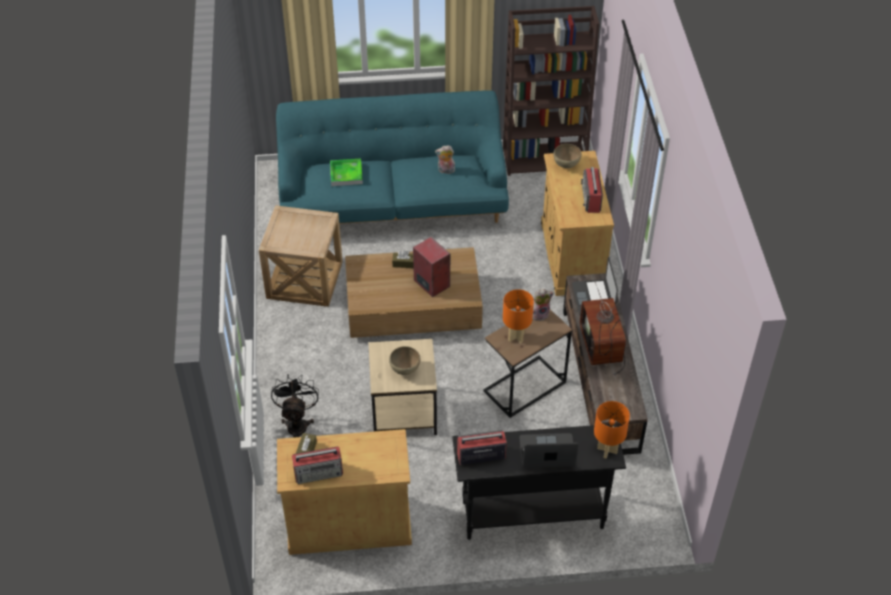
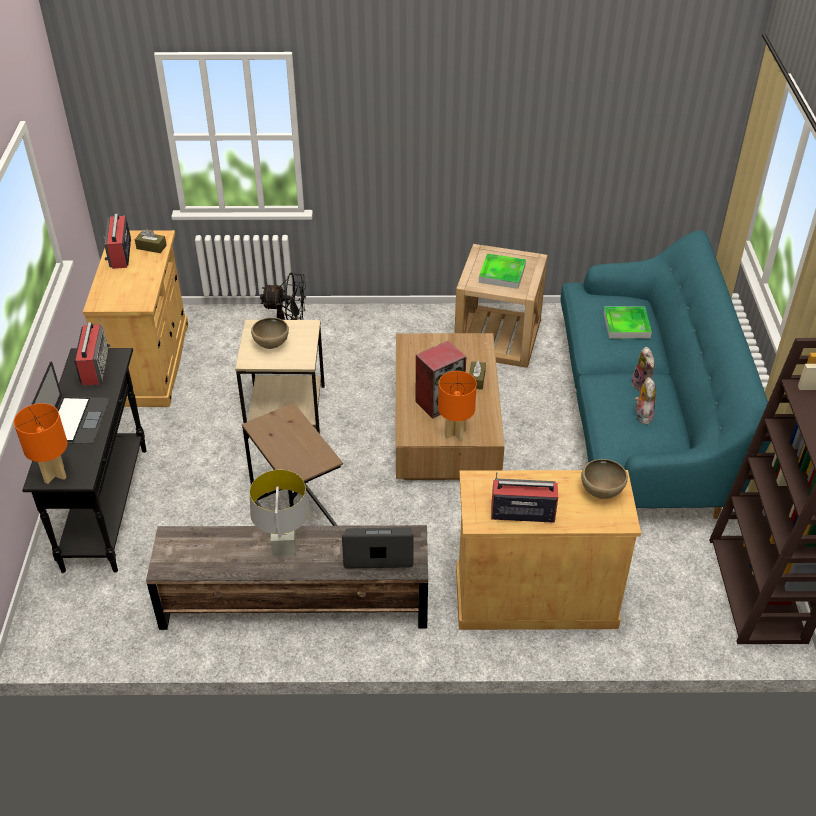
camera: 95 degrees right, 5 degrees down
(302, 231) = (502, 274): none -> tray
(516, 336) = (288, 430): orange table lamp -> orange table lamp (455, 433)
(540, 314) = (322, 457): plush toy -> plush toy (642, 385)
(603, 347) = (284, 548): television -> grey table lamp

